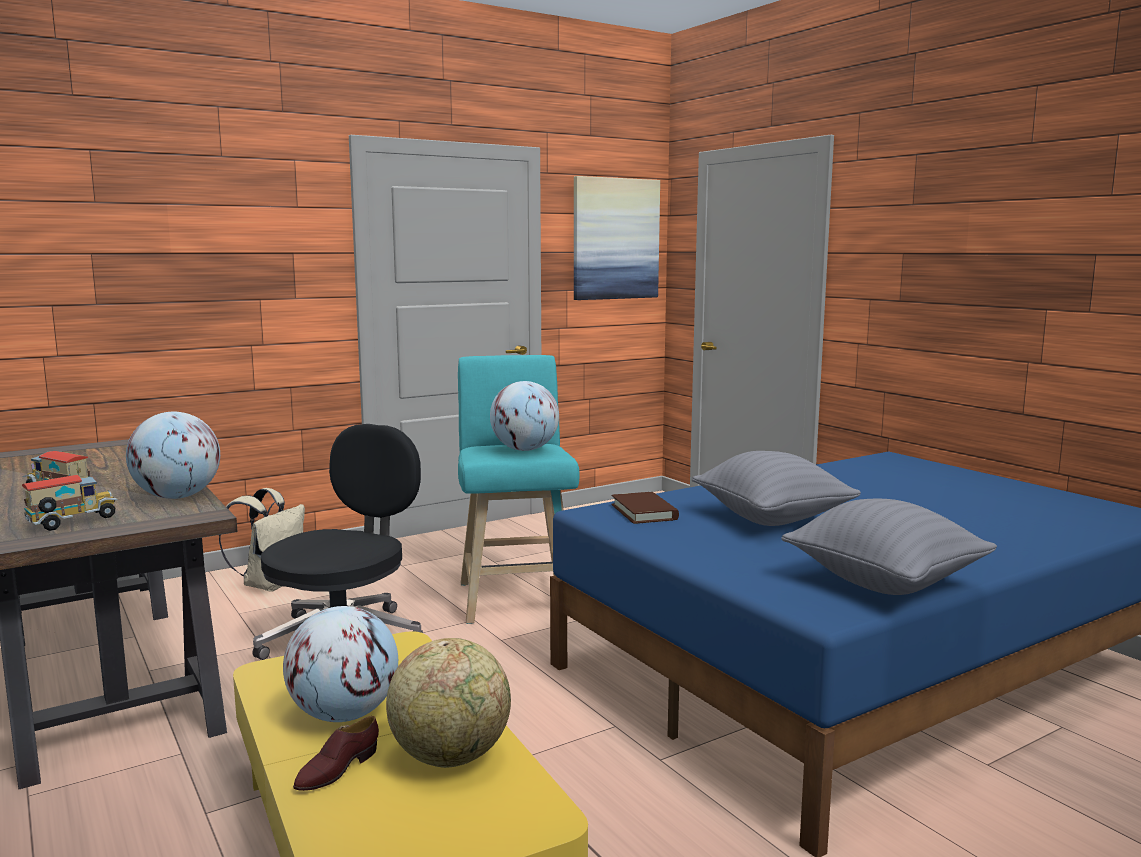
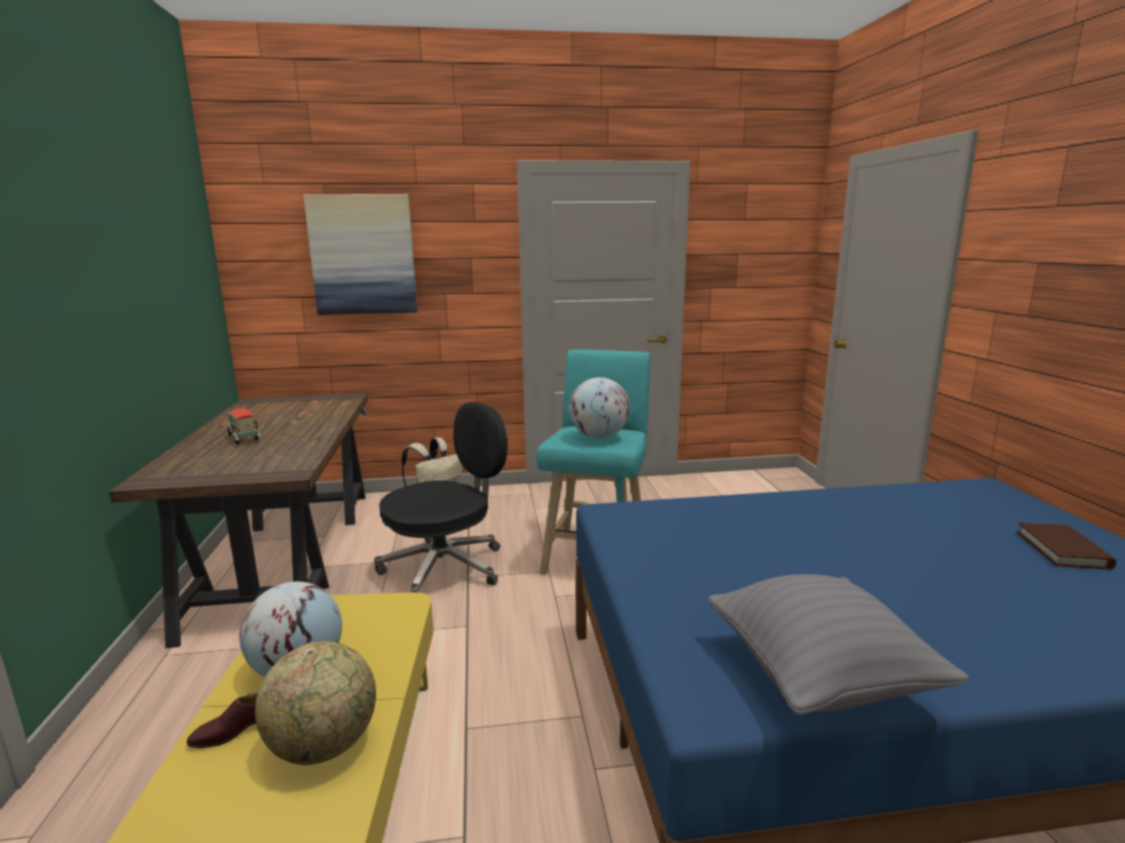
camera: 25 degrees right, 5 degrees up
(73, 523) = (213, 468): toy truck -> none
(177, 497) = (301, 453): globe -> none
(615, 239) = (762, 242): picture -> picture (363, 255)
(644, 512) = (654, 519): brown book -> brown book (1062, 550)
(772, 519) = (773, 551): grey pillow -> none

